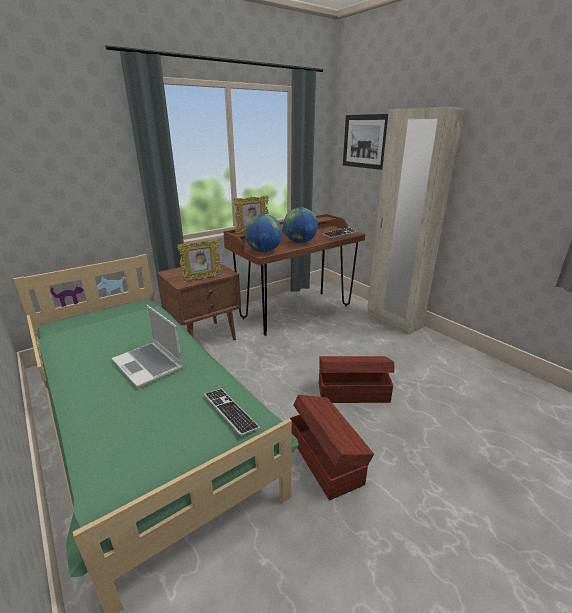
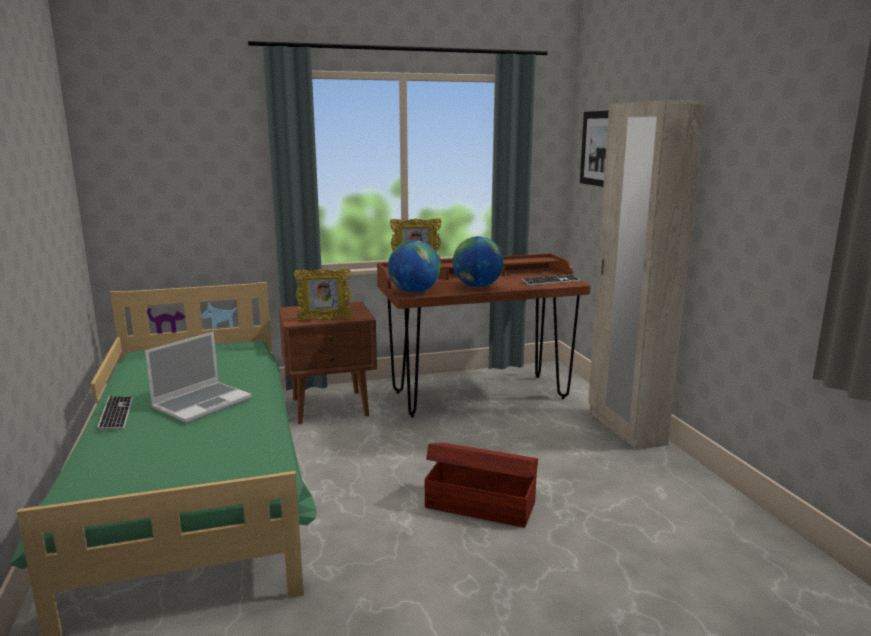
camera: 20 degrees right, 10 degrees down
(149, 365) = (202, 403): laptop -> laptop turned 120 degrees counterclockwise
(230, 412) = (247, 459): keyboard -> keyboard (116, 414)
(325, 457) = (379, 567): brown storage box -> none

